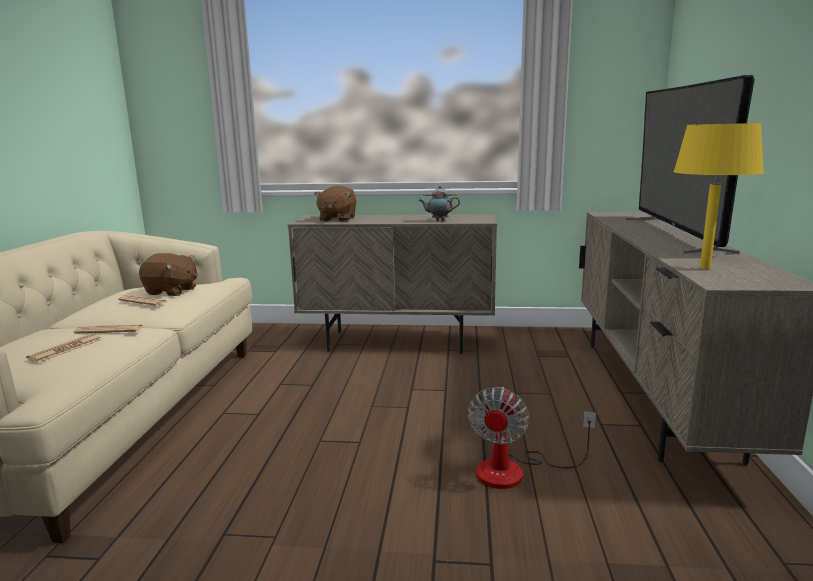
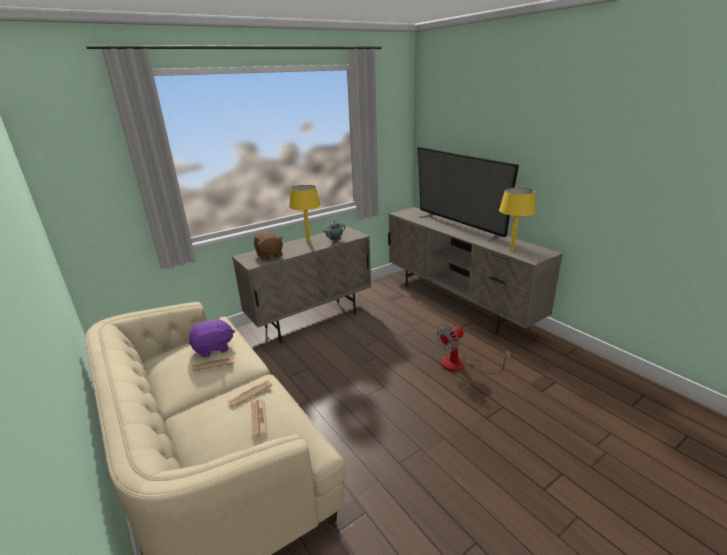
camera: 40 degrees left, 10 degrees up
(171, 291) = (213, 348): brown plush toy -> purple plush toy
(407, 217) = (308, 242): none -> yellow table lamp
(515, 471) = (461, 365): fan -> fan turned 75 degrees clockwise

